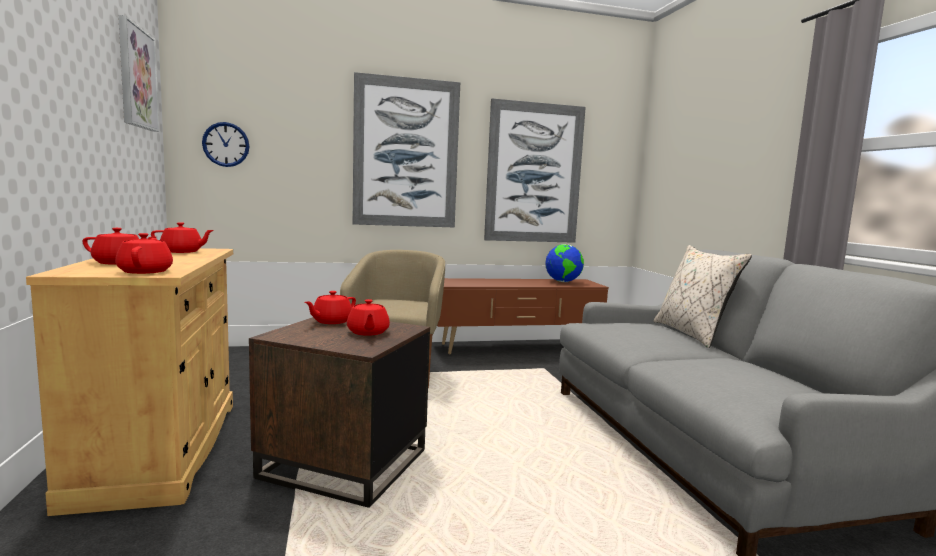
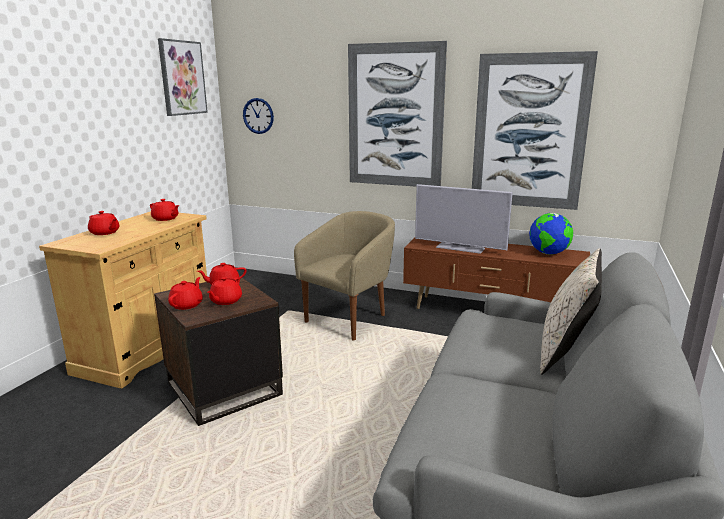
camera: 35 degrees right, 10 degrees up
(146, 271) = (96, 245): red teapot -> red teapot (187, 305)
(489, 283) = (460, 248): none -> television

